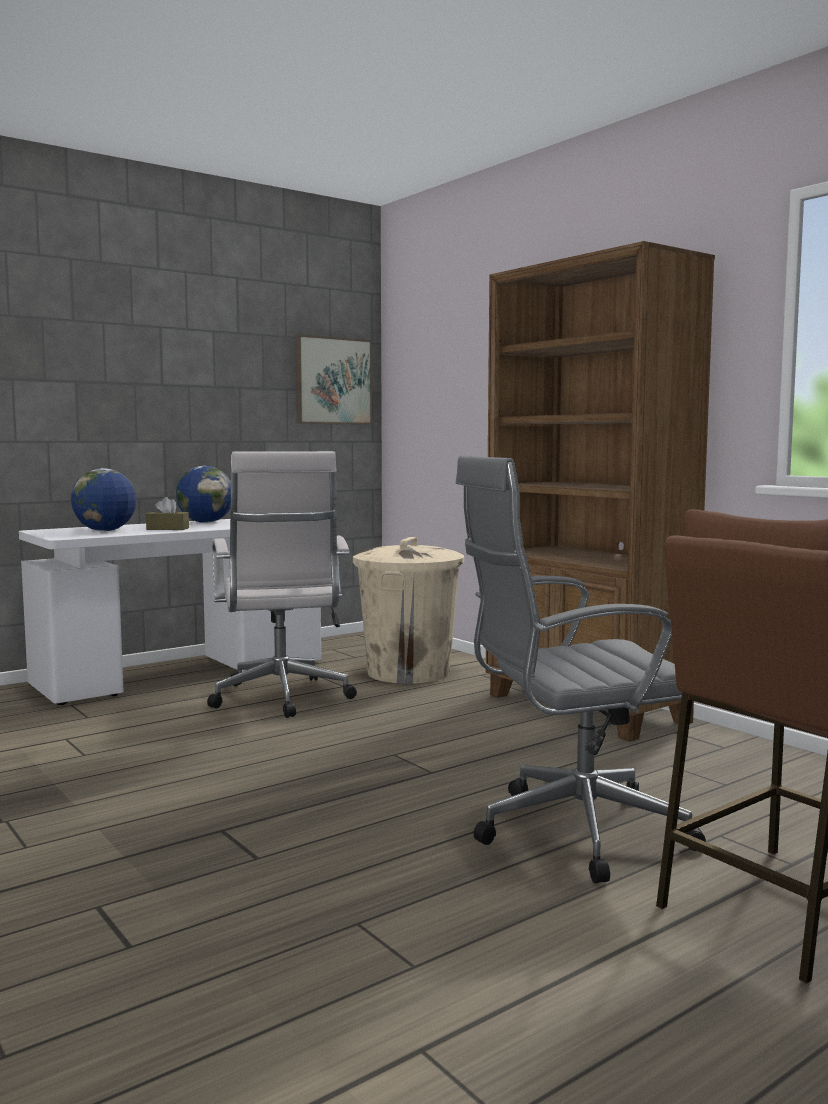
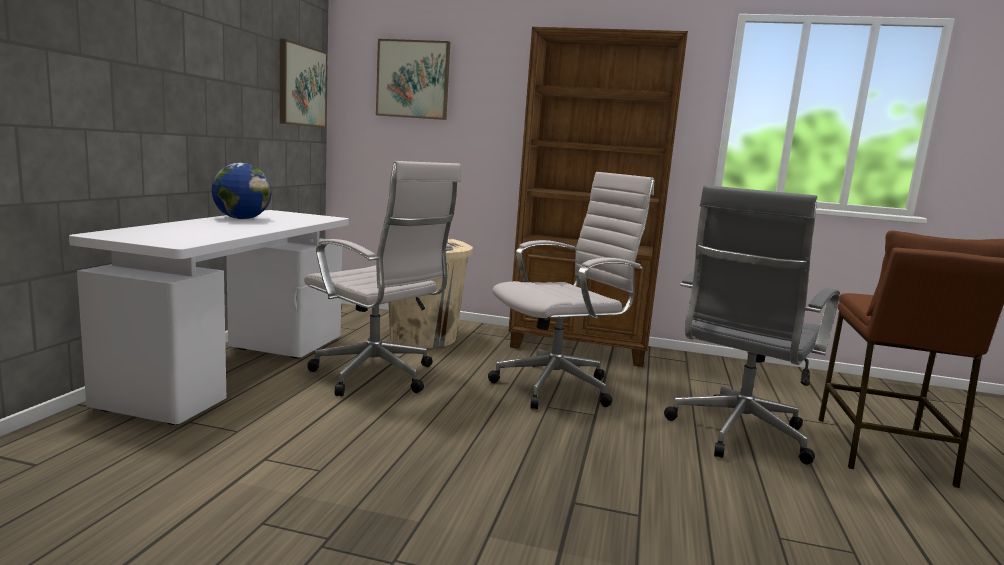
camera: 40 degrees left, 5 degrees up
(105, 531) = (186, 233): globe -> none
(167, 529) = (242, 228): brown tissue box -> none
(446, 357) = (413, 79): none -> picture
(455, 740) = (559, 386): none -> white office chair

